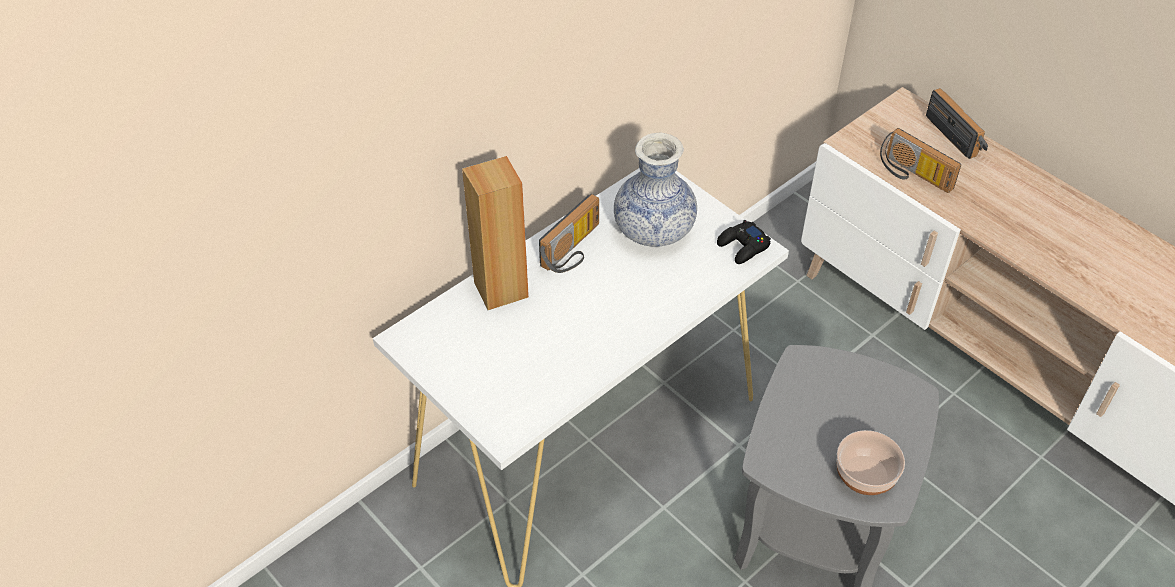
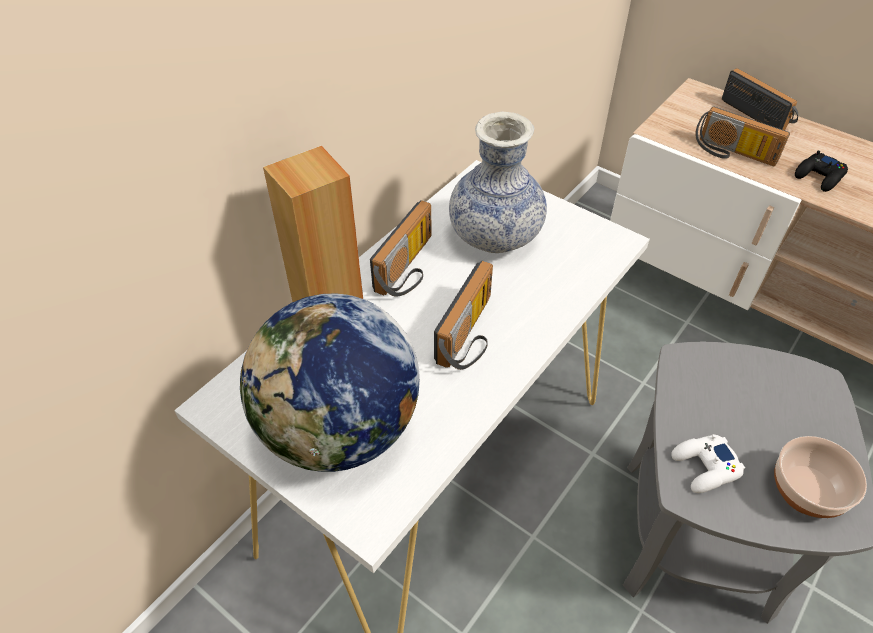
camera: 10 degrees left, 0 degrees up
(494, 370) = (340, 430): none -> globe
(612, 312) = (472, 335): none -> radio
(743, 247) = (599, 241): black game controller -> black game controller (819, 177)
(787, 446) = (705, 467): none -> white game controller

